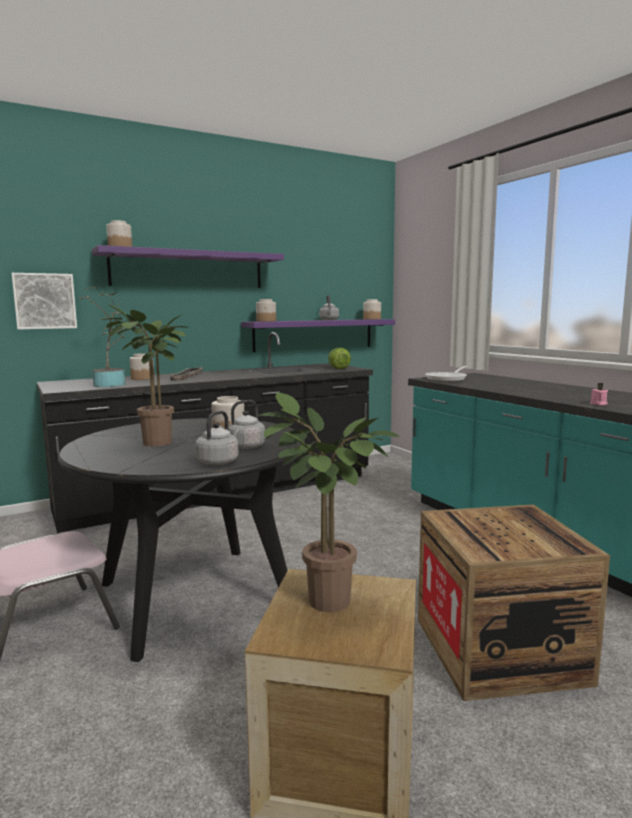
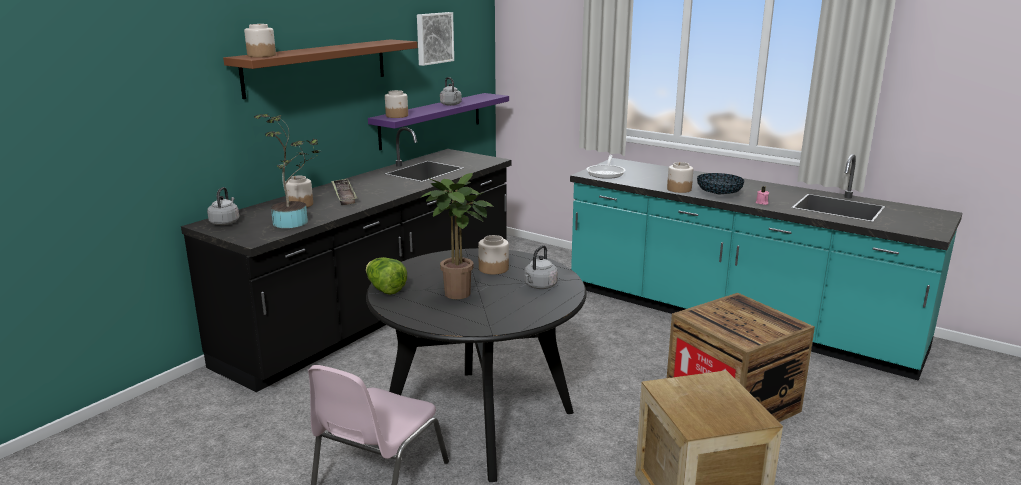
camera: 25 degrees left, 10 degrees up
(45, 301) = (180, 128): picture -> picture (433, 38)
(188, 270) = (317, 67): purple shelf -> brown shelf
(219, 462) = (549, 307): grey kettle -> grey kettle (225, 222)
(322, 603) = (693, 400): potted plant -> none
(337, 368) = (474, 161): lettuce -> lettuce (385, 289)
(372, 319) = (484, 96): jar -> jar (679, 189)
(551, 396) = (719, 194): none -> bowl

